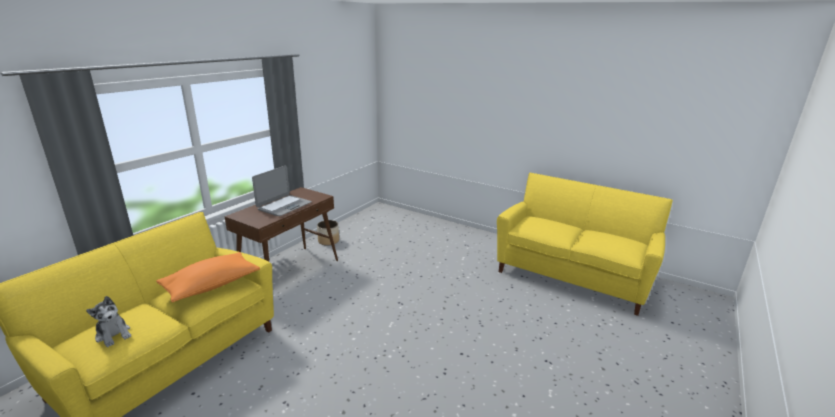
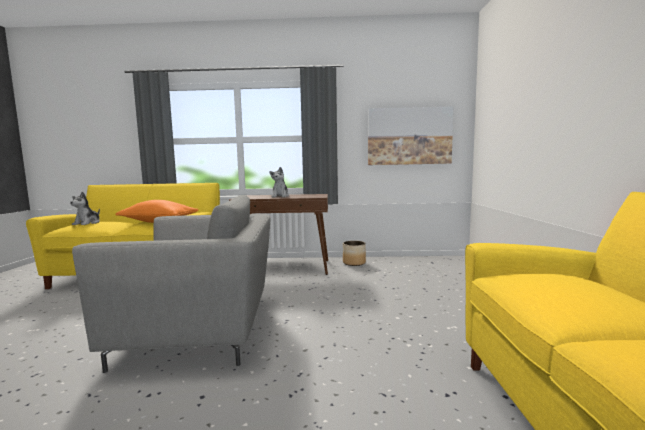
camera: 60 degrees right, 15 degrees down
(284, 206) = (280, 196): laptop -> plush toy
(341, 116) = (409, 136): none -> picture
(375, 340) = (202, 329): none -> grey armchair

